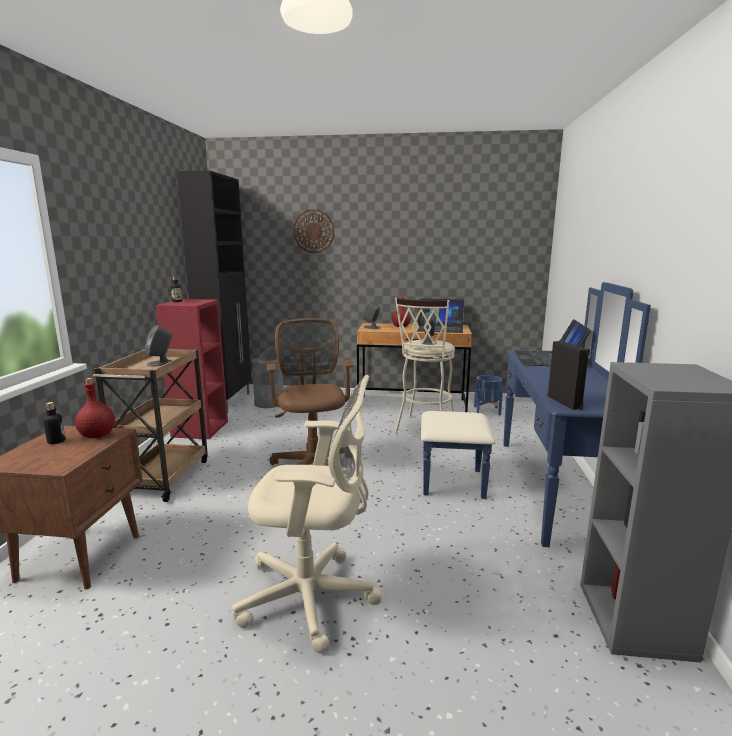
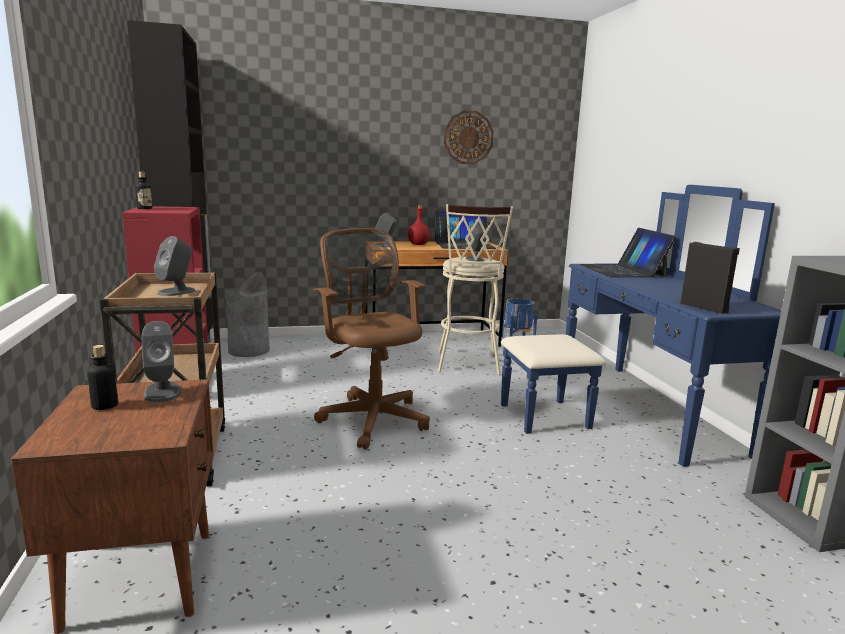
camera: 20 degrees left, 0 degrees up
(98, 435) = (162, 392): red bottle -> grey speaker
(313, 598) = (502, 562): beige office chair -> none
(314, 231) = (301, 121): wall clock -> wall clock (468, 137)

